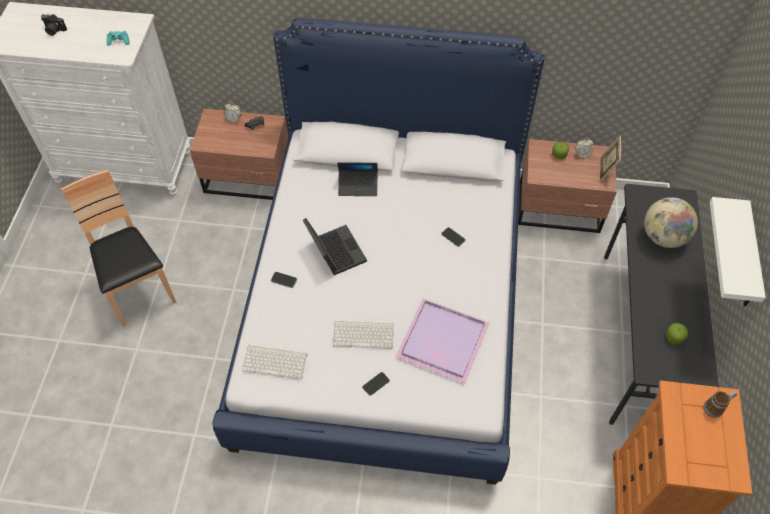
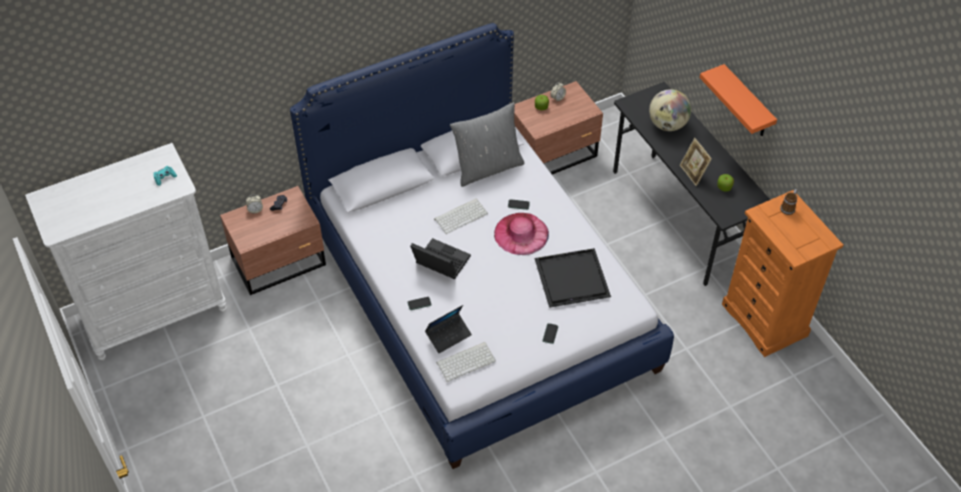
camera: 35 degrees left, 5 degrees down
(54, 30) = (96, 197): camera -> none
(138, 289) = (264, 401): brown chair -> none
(358, 186) = (414, 206): laptop -> laptop (448, 335)
(364, 334) = (513, 306): keyboard -> keyboard (461, 215)
(432, 266) = (521, 233): none -> pink hat
(441, 341) = (571, 280): purple tray -> black tray
(454, 185) = (487, 167): none -> grey pillow
(605, 171) = (583, 101): picture frame -> picture frame (693, 174)
(749, 259) = (747, 103): white shelf -> orange shelf

